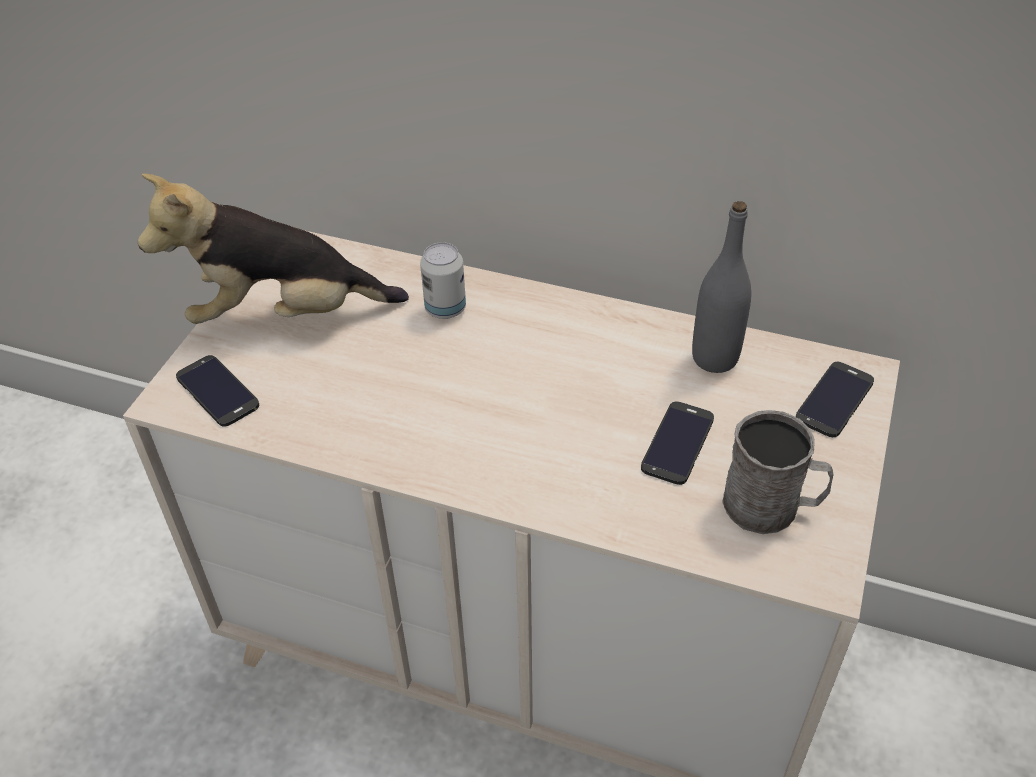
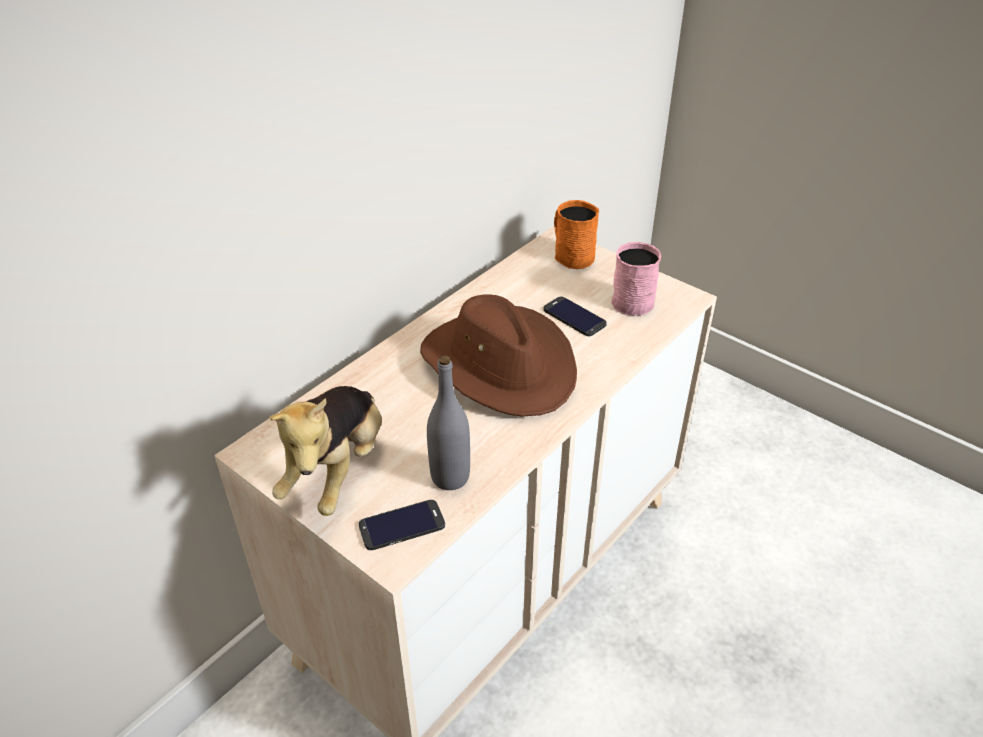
camera: 70 degrees left, 5 degrees down
(445, 309) = (393, 382): can -> none
(526, 394) = (500, 364): none -> brown hat
(715, 358) = (514, 283): grey bottle -> grey bottle (450, 477)
(771, 506) = (636, 299): grey mug -> pink mug
(835, 400) = (570, 254): phone -> orange mug

